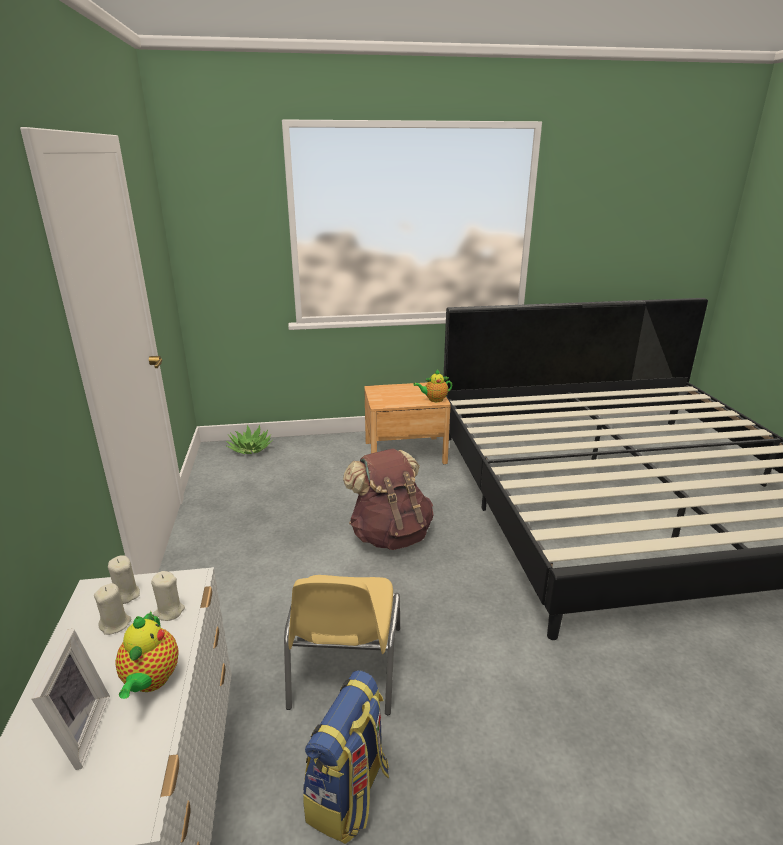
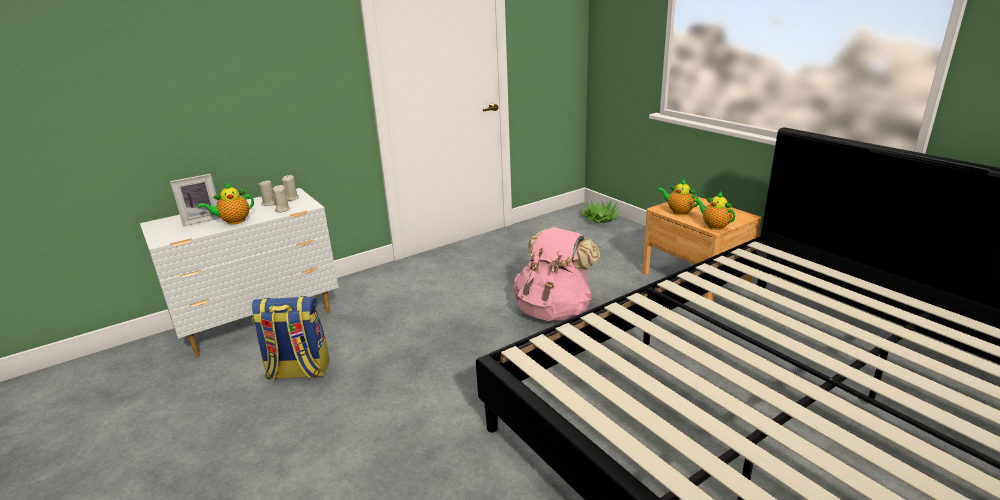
camera: 65 degrees right, 0 degrees up
(344, 668) = (393, 338): yellow chair -> none
(390, 534) = (554, 310): brown backpack -> pink backpack
(393, 401) = (678, 212): none -> teapot

